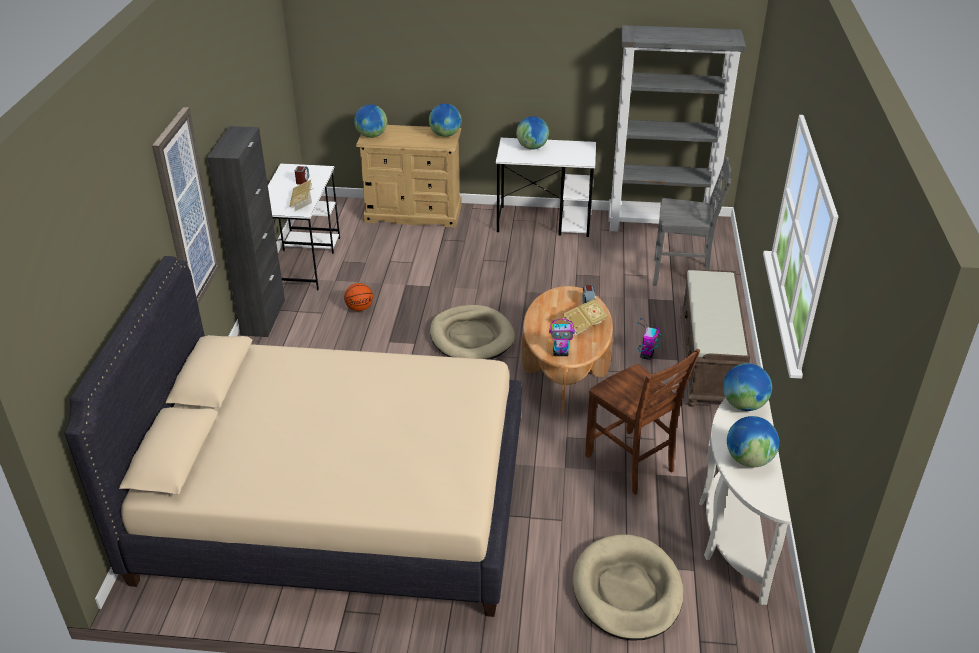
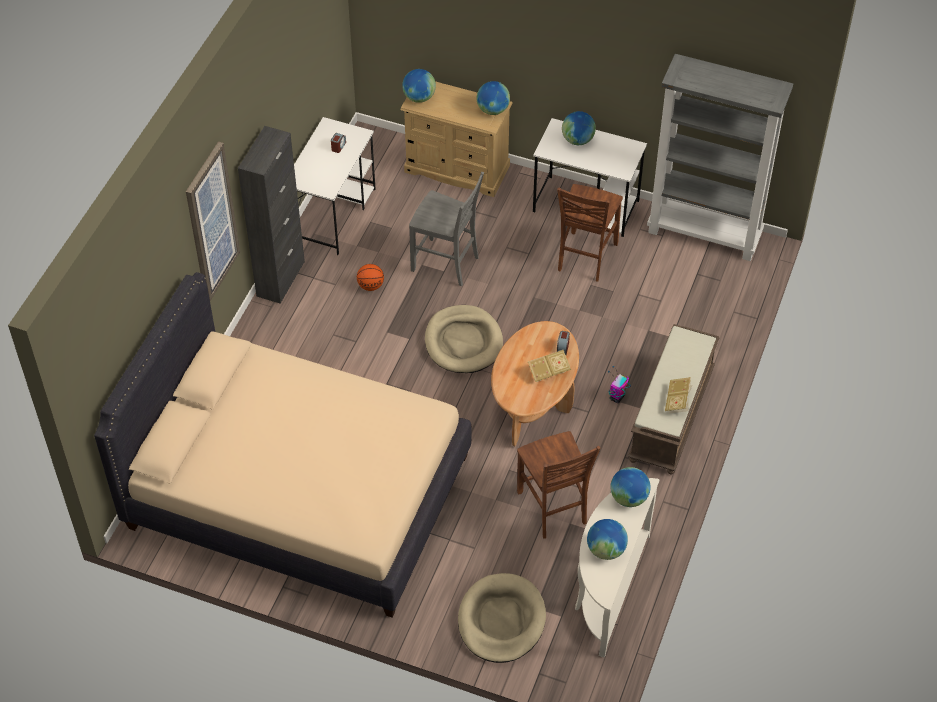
camera: 15 degrees right, 15 degrees up
(303, 203) = (331, 179): book -> book (678, 401)
(561, 256) = (585, 257): none -> brown chair
(561, 353) = (515, 399): toy robot -> none
(682, 275) = (696, 307): grey chair -> grey chair (446, 264)

